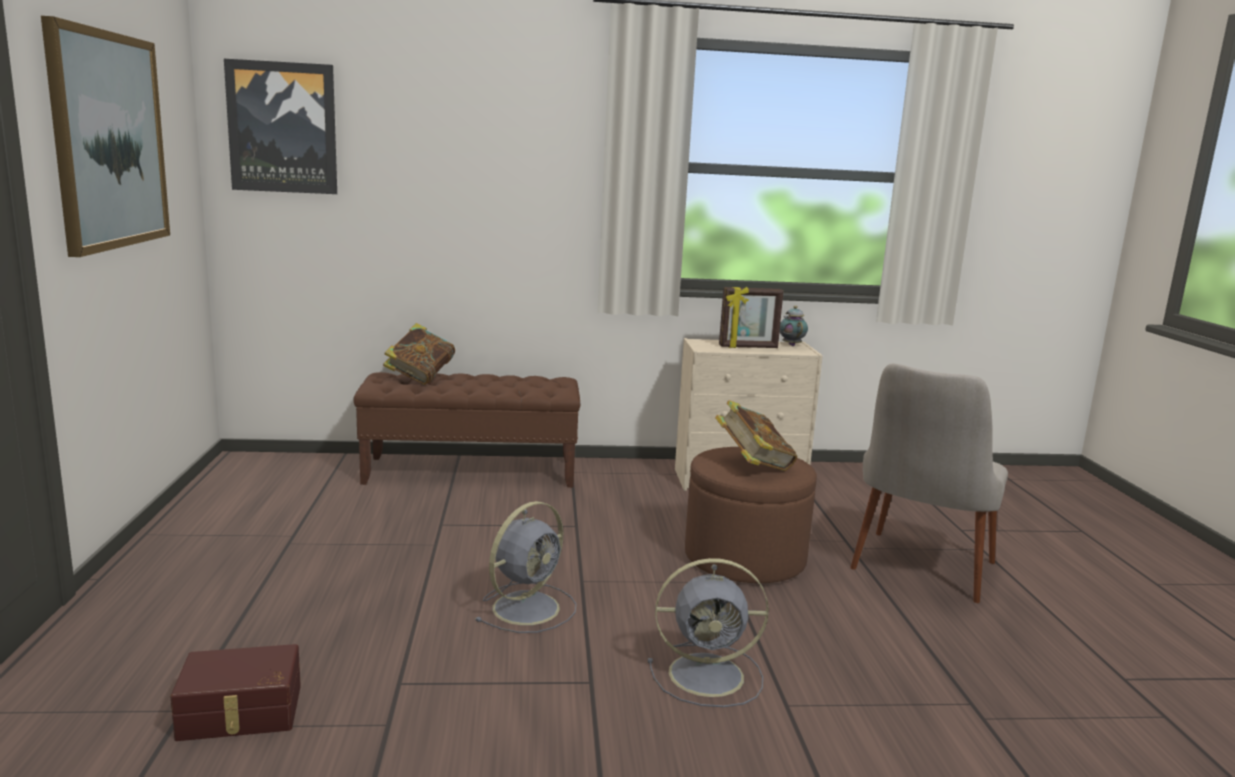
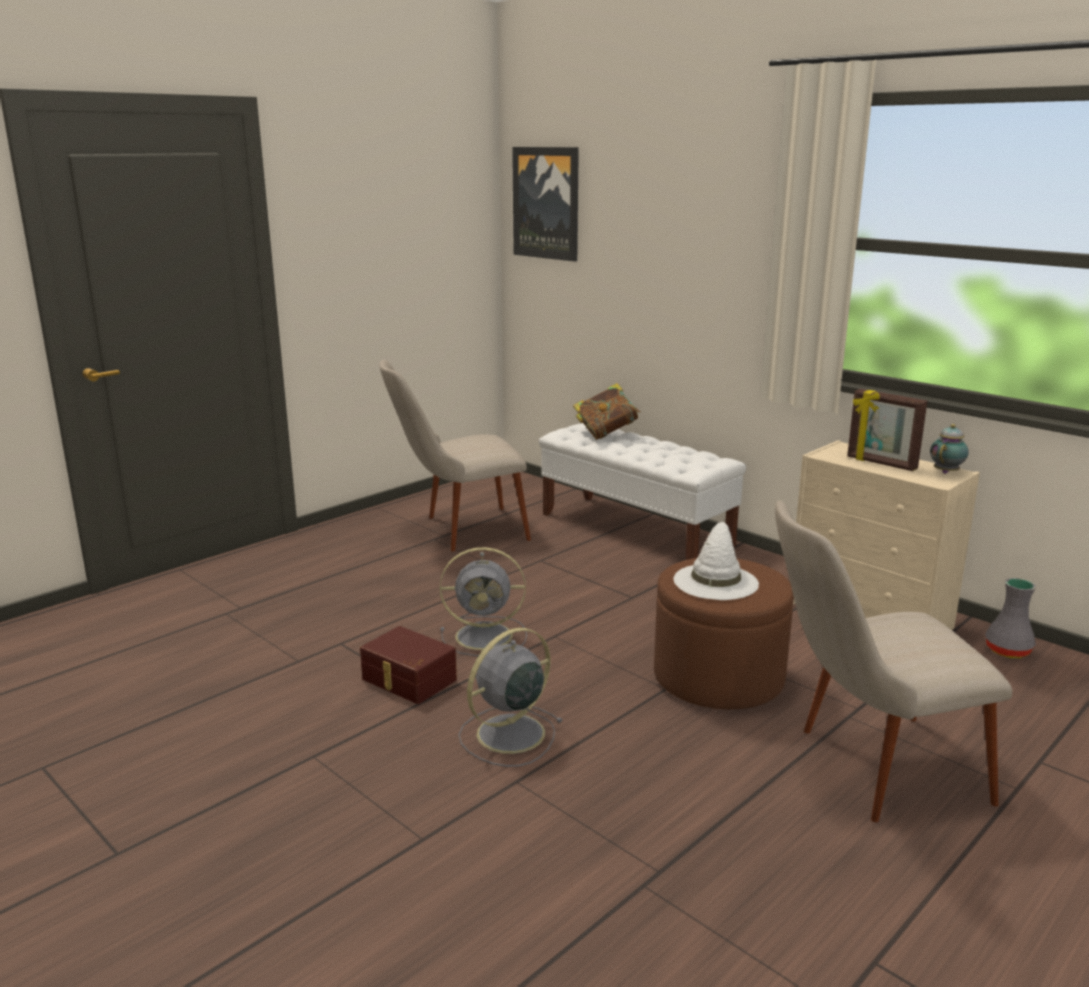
camera: 50 degrees right, 5 degrees up
(109, 140) = (371, 224): picture -> none
(240, 713) = (256, 621): brown storage box -> brown storage box (408, 680)
(301, 526) = (458, 531): none -> beige chair
(471, 472) = (636, 529): brown bench -> white bench
(709, 675) = (508, 735): grey fan -> grey fan turned 90 degrees clockwise
(753, 465) = (715, 581): book -> white hat
(837, 474) = (1008, 651): none -> grey vase

